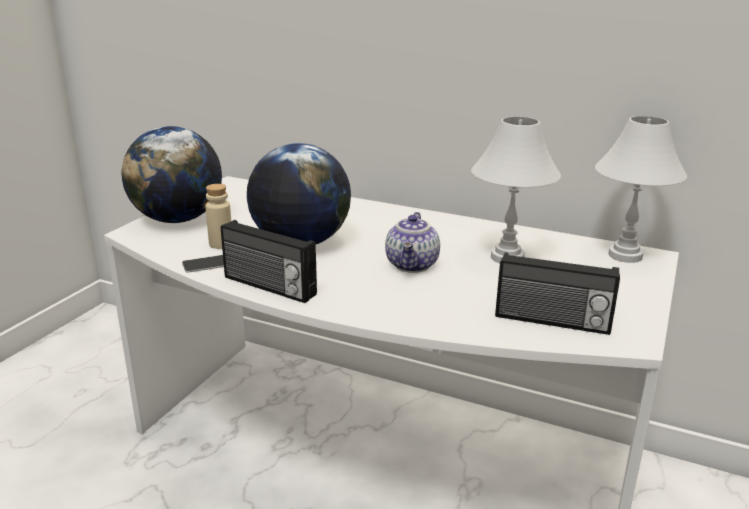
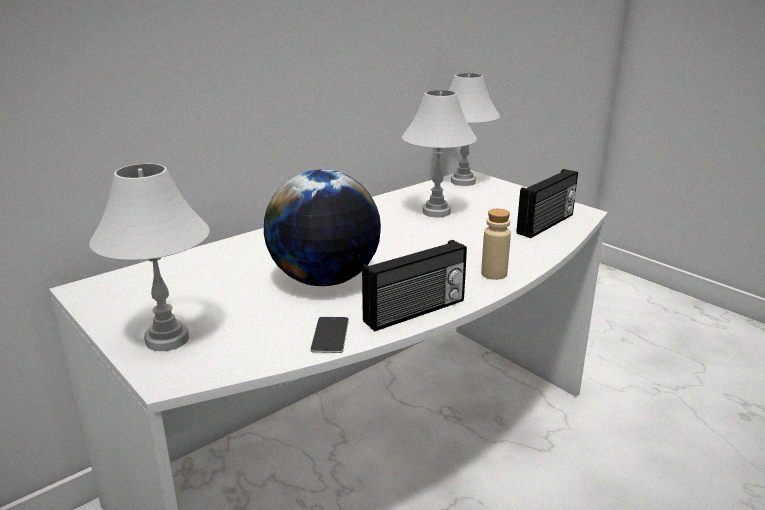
camera: 65 degrees left, 0 degrees up
(178, 219) = (166, 340): globe -> white table lamp
(221, 244) = (281, 322): beige bottle -> beige bottle (494, 274)
(413, 265) = (422, 244): teapot -> none

